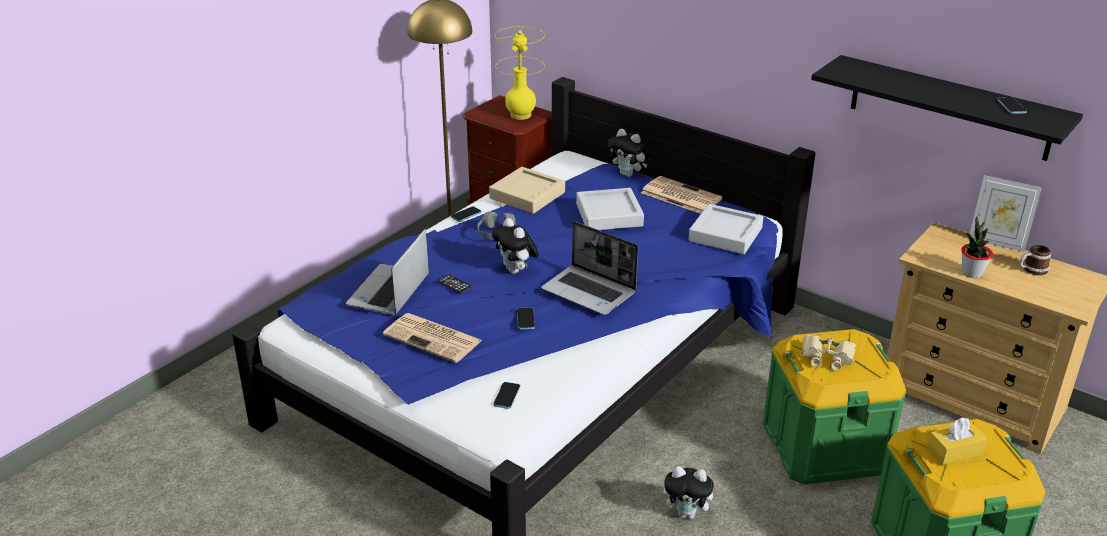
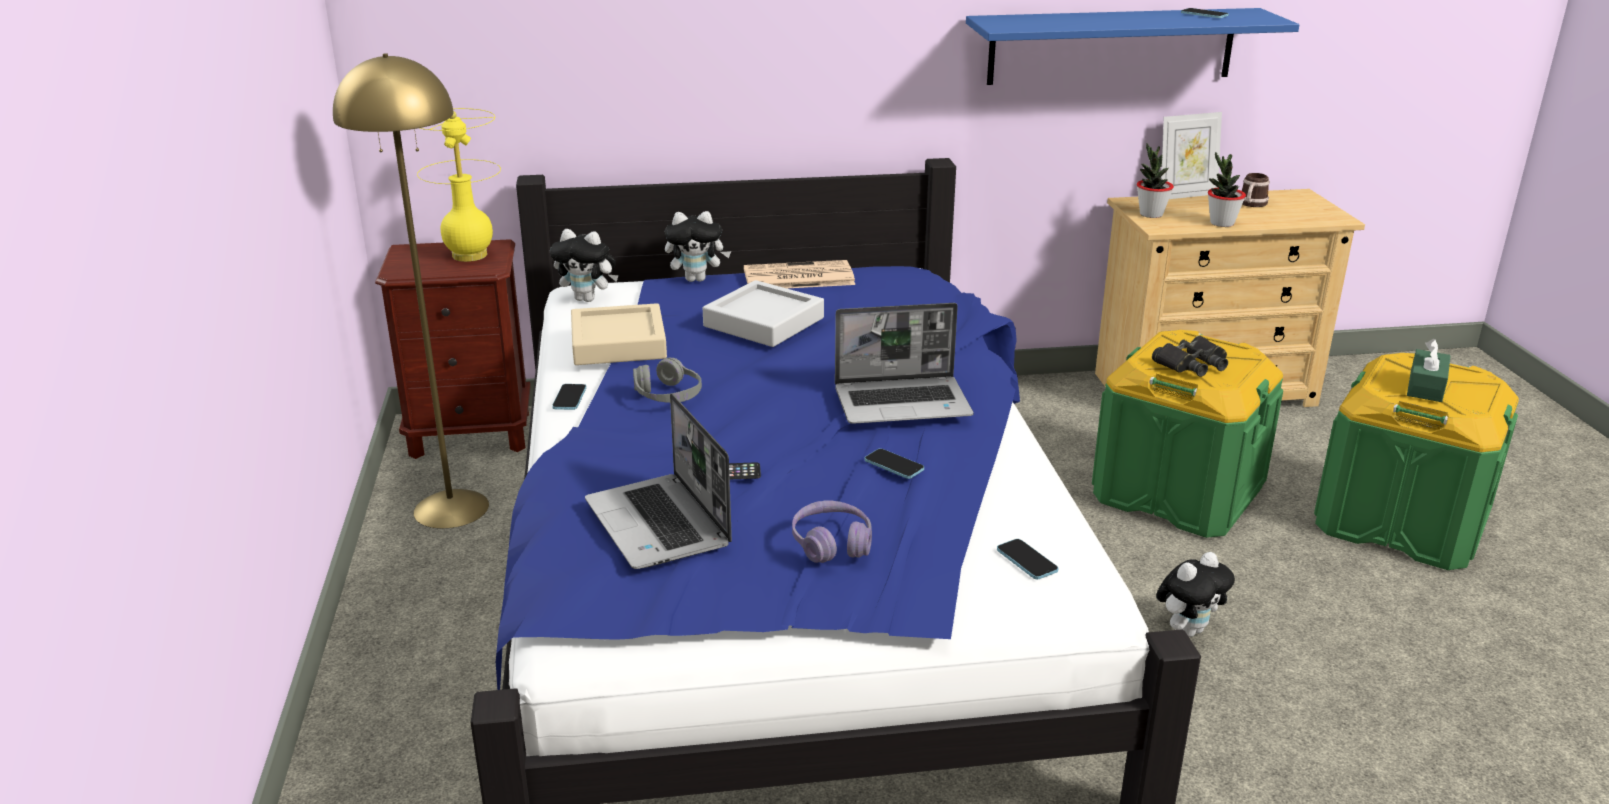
camera: 45 degrees left, 5 degrees down
(434, 338) = (832, 543): newspaper -> purple headphones
(516, 271) = (771, 424): plush toy -> plush toy (588, 299)
(725, 234) = (917, 293): grey tray -> none
(827, 357) = (1192, 364): beige binoculars -> black binoculars
(935, 245) = (1151, 214): none -> potted plant
(949, 108) = (1111, 46): black shelf -> blue shelf
(955, 451) = (1425, 387): yellow tissue box -> green tissue box

